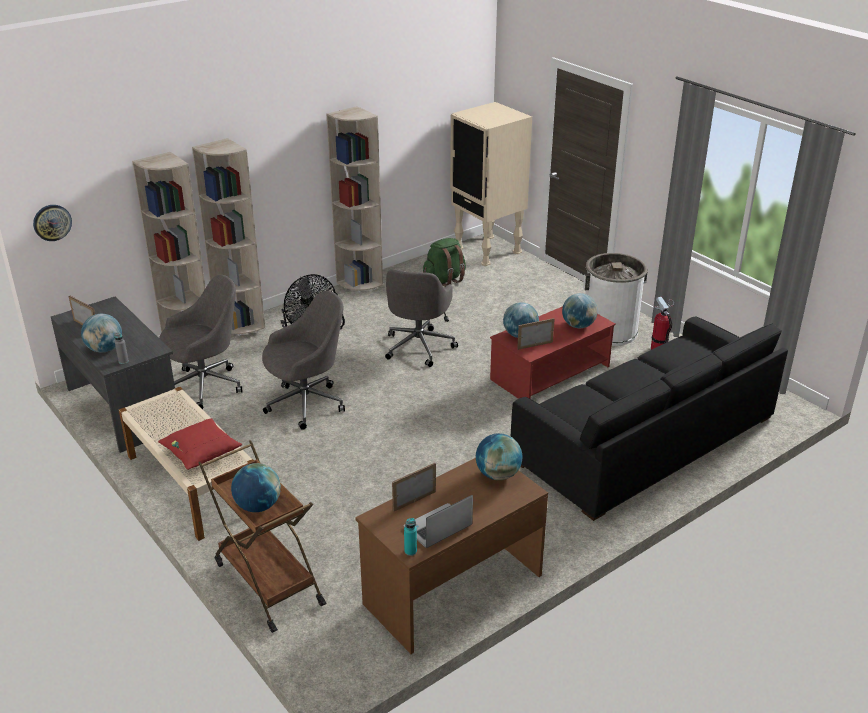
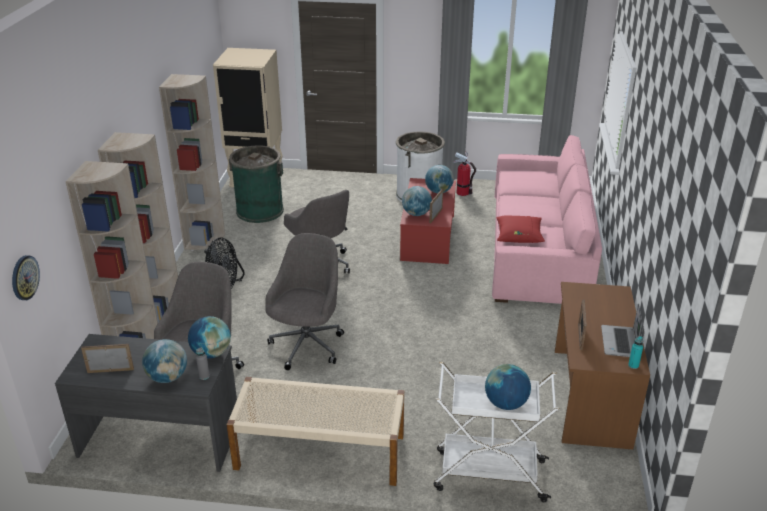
camera: 45 degrees left, 0 degrees up
(201, 452) = (355, 409): red pillow -> red pillow (518, 236)
(268, 583) = (489, 475): brown cart -> white cart
(445, 279) = (260, 211): green backpack -> green trash can
(498, 474) = (591, 293): globe -> globe (211, 353)
(644, 438) = (538, 247): black sofa -> pink sofa

